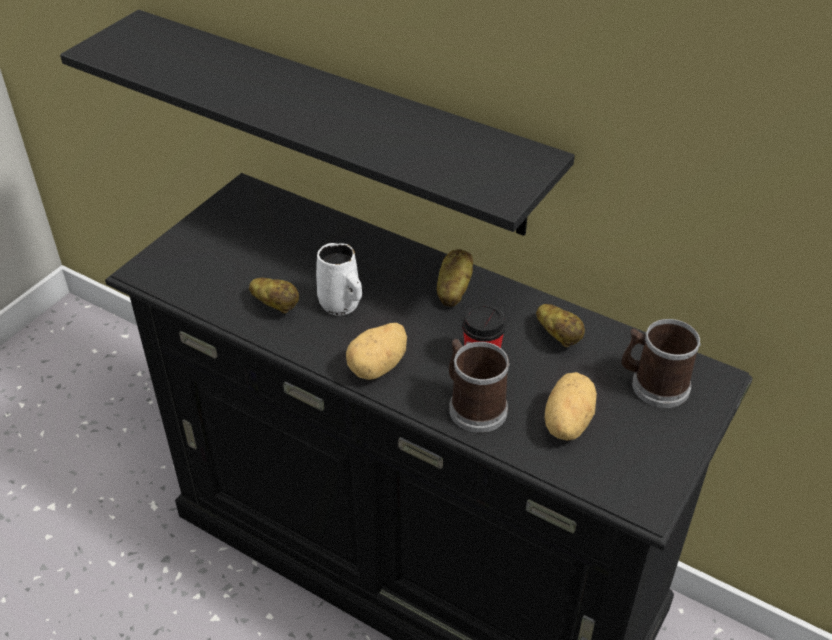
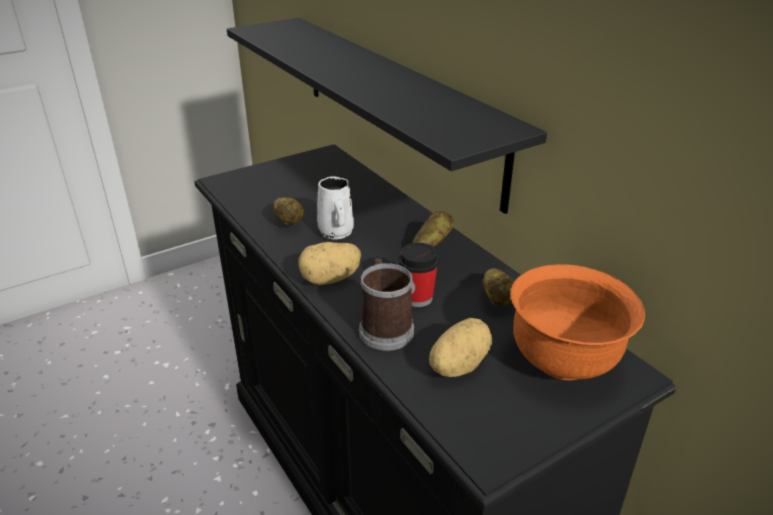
camera: 25 degrees right, 10 degrees down
(653, 385) = (564, 361): mug -> orange bowl

